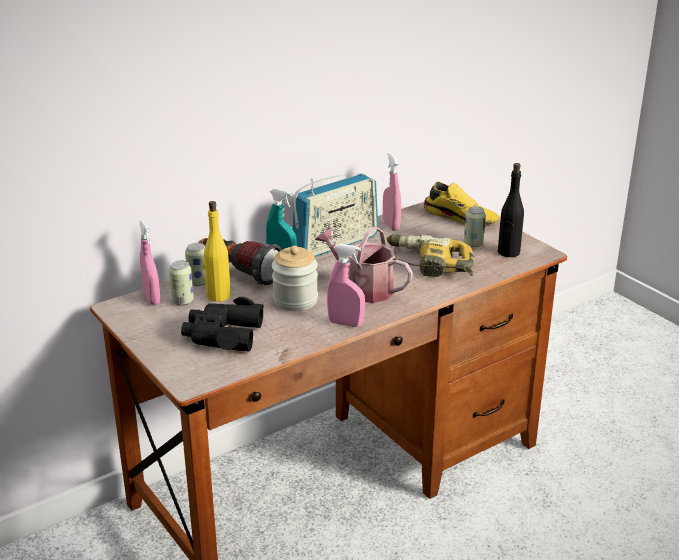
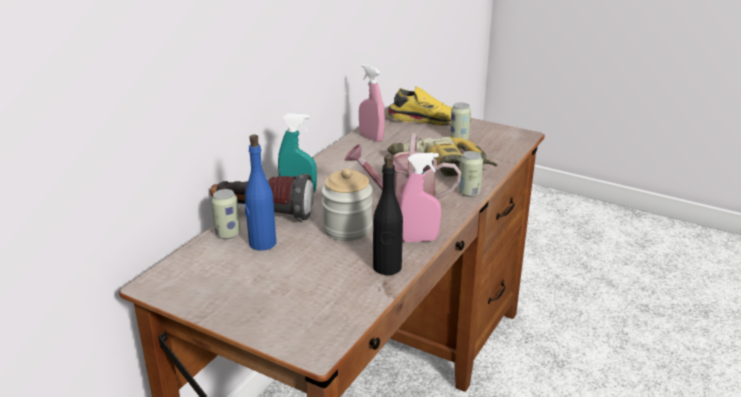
camera: 25 degrees left, 0 degrees up
(152, 298) = (189, 264): pink spray bottle -> none
(182, 301) = (227, 258): can -> can (469, 192)
(218, 296) = (262, 243): yellow bottle -> blue bottle
(222, 335) = (304, 284): black binoculars -> none
(335, 243) = (335, 165): radio -> none
(508, 252) = (496, 141): black bottle -> black bottle (387, 267)

